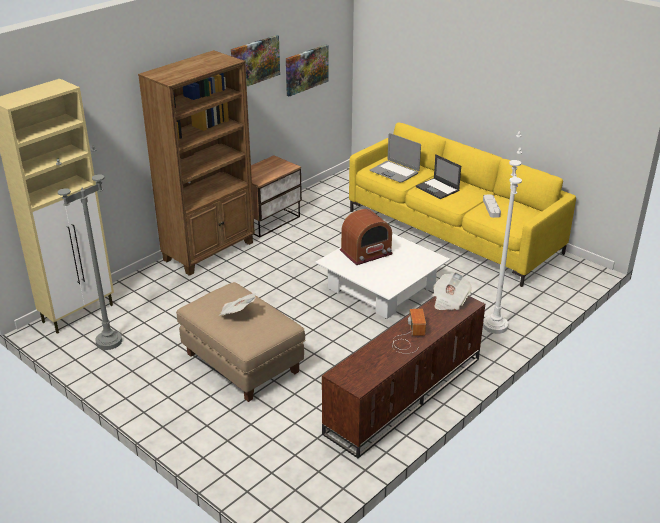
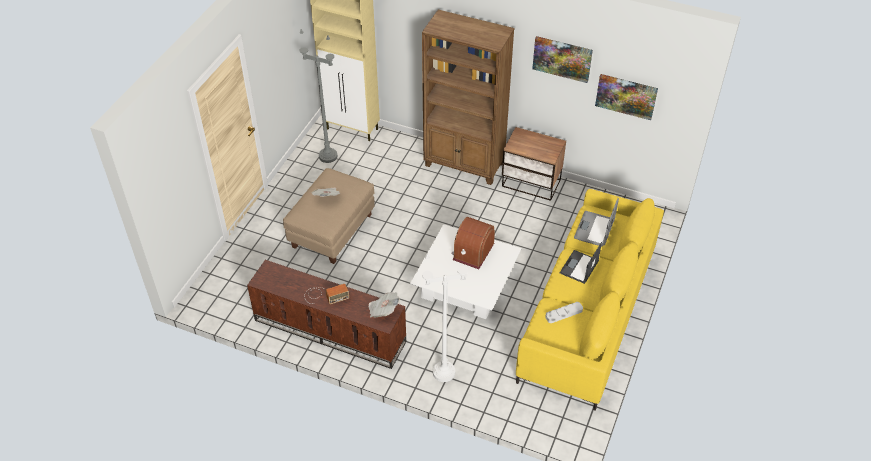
camera: 70 degrees right, 15 degrees up
(366, 252) = (473, 251): radio -> radio turned 75 degrees clockwise

